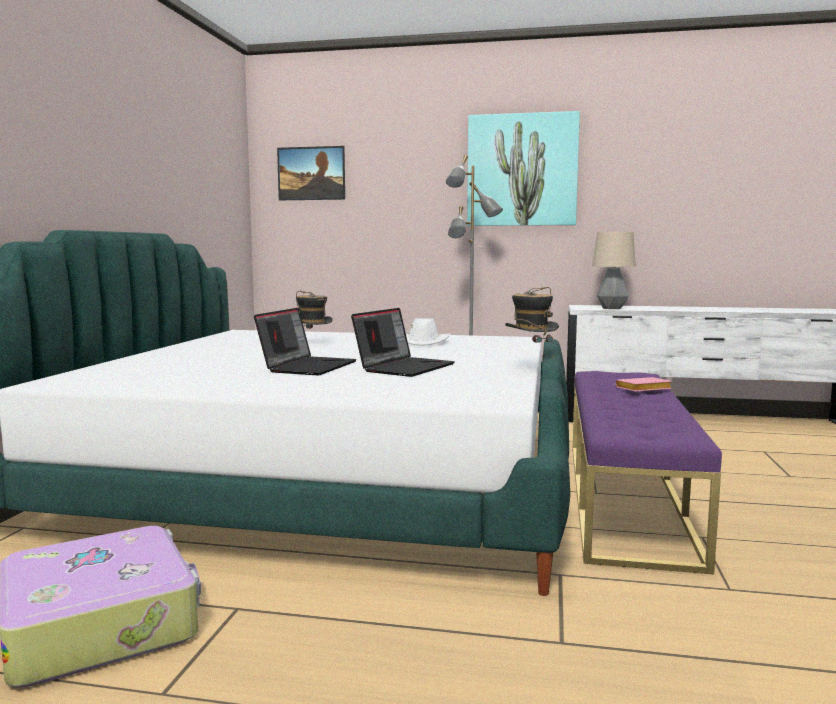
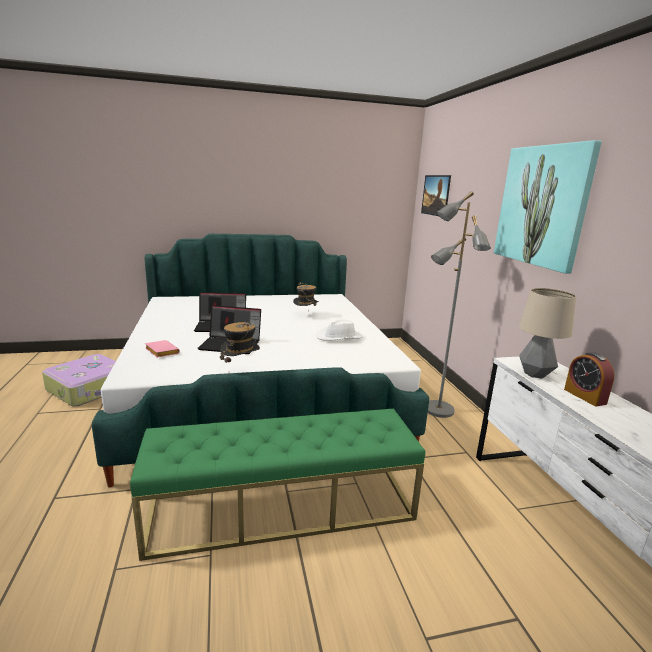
camera: 65 degrees right, 10 degrees up
(626, 498) = (282, 508): purple bench -> green bench
(643, 389) = (319, 440): pink book -> pink book (160, 351)
(656, 308) = (584, 396): none -> alarm clock

